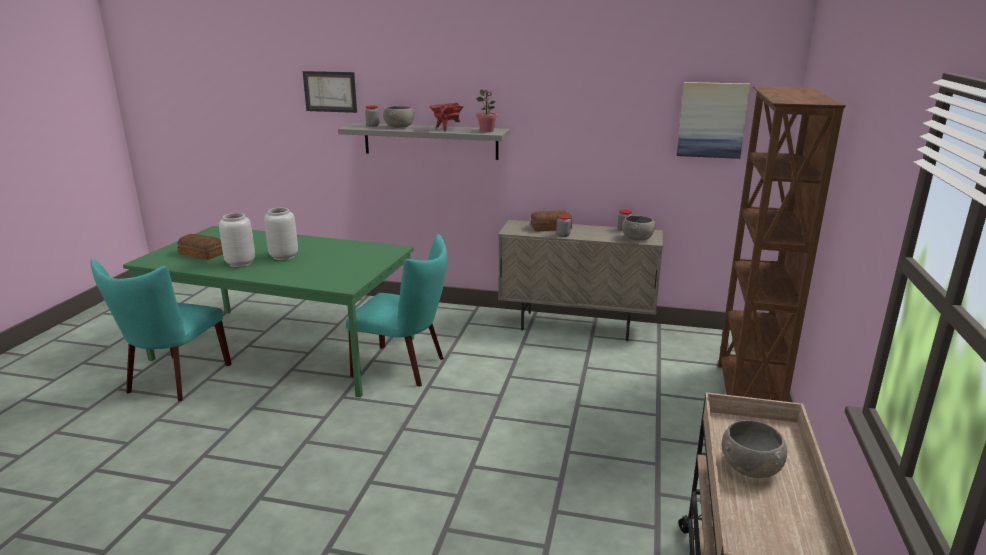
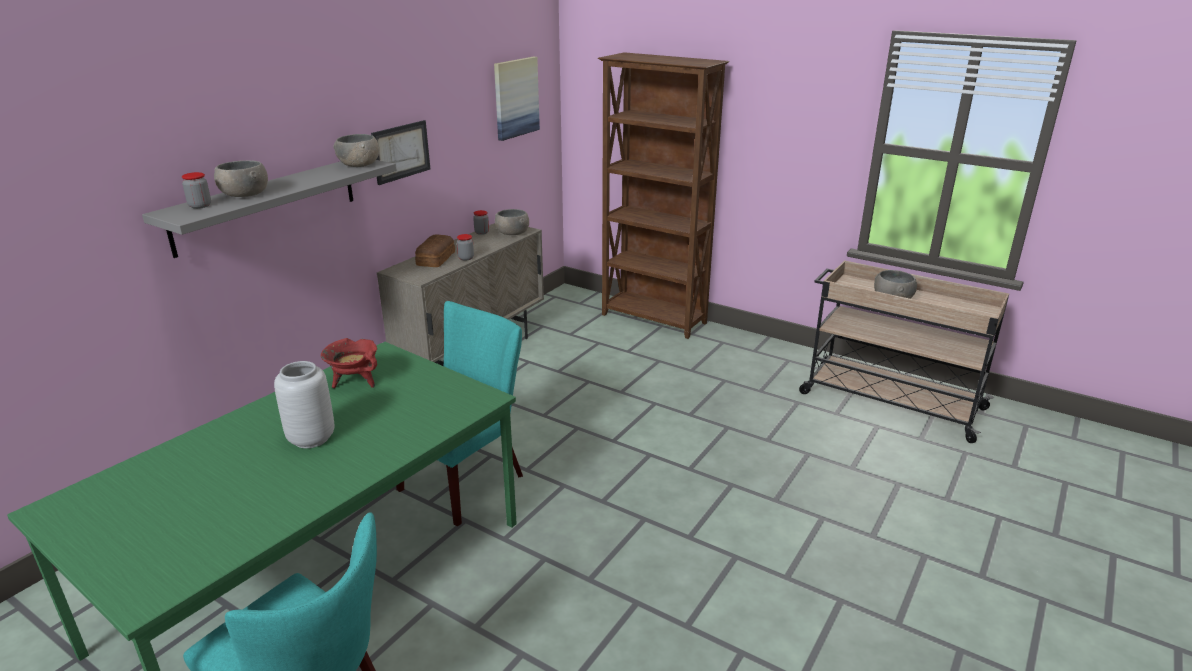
camera: 70 degrees left, 5 degrees up
(201, 253) = (189, 524): bread -> none
(240, 263) = (296, 480): grey vase -> none
(330, 91) = (85, 171): picture -> picture (401, 151)
(446, 128) = (307, 177): red cooking pot -> red cooking pot (355, 382)
(487, 131) = (359, 165): potted plant -> grey bowl

